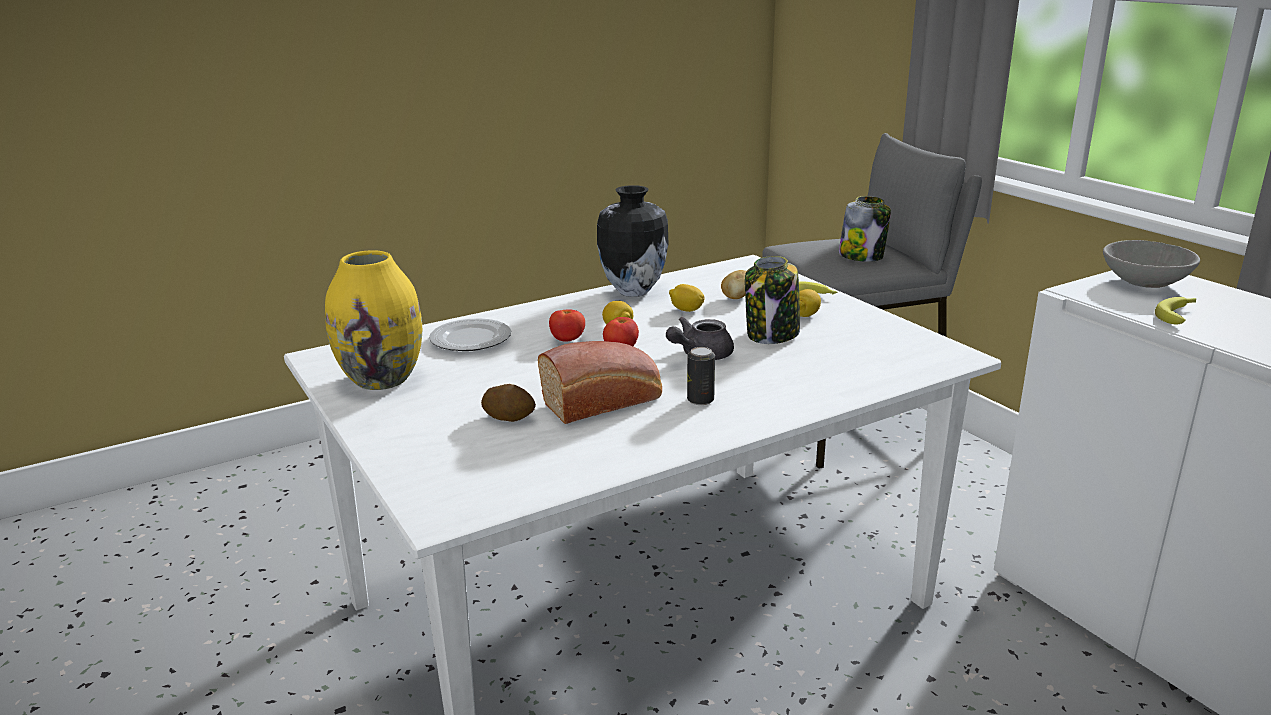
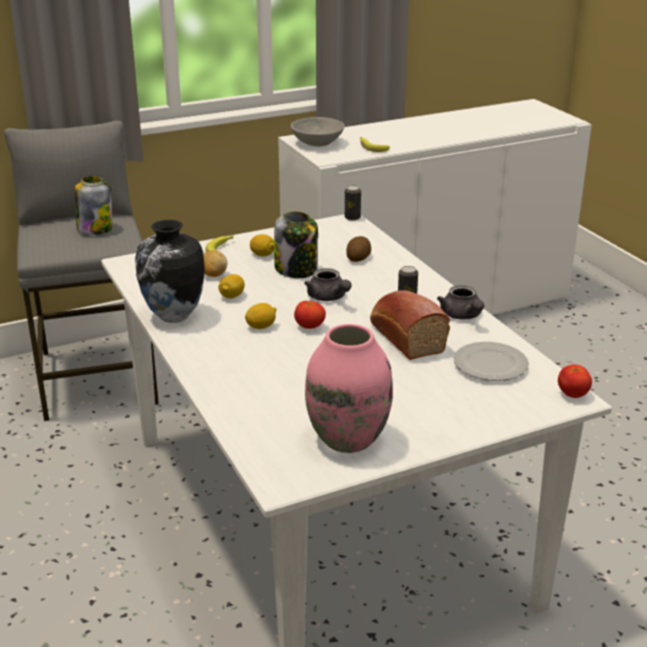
camera: 85 degrees left, 5 degrees up
(382, 379) = (347, 439): yellow vase -> pink vase
(470, 340) = (265, 397): plate -> plate (491, 365)
(509, 417) = (430, 374): potato -> potato (358, 258)
(568, 340) = (282, 349): tomato -> tomato (572, 394)
(672, 437) = (462, 316): none -> grey teapot
(971, 357) = (352, 217): none -> can

